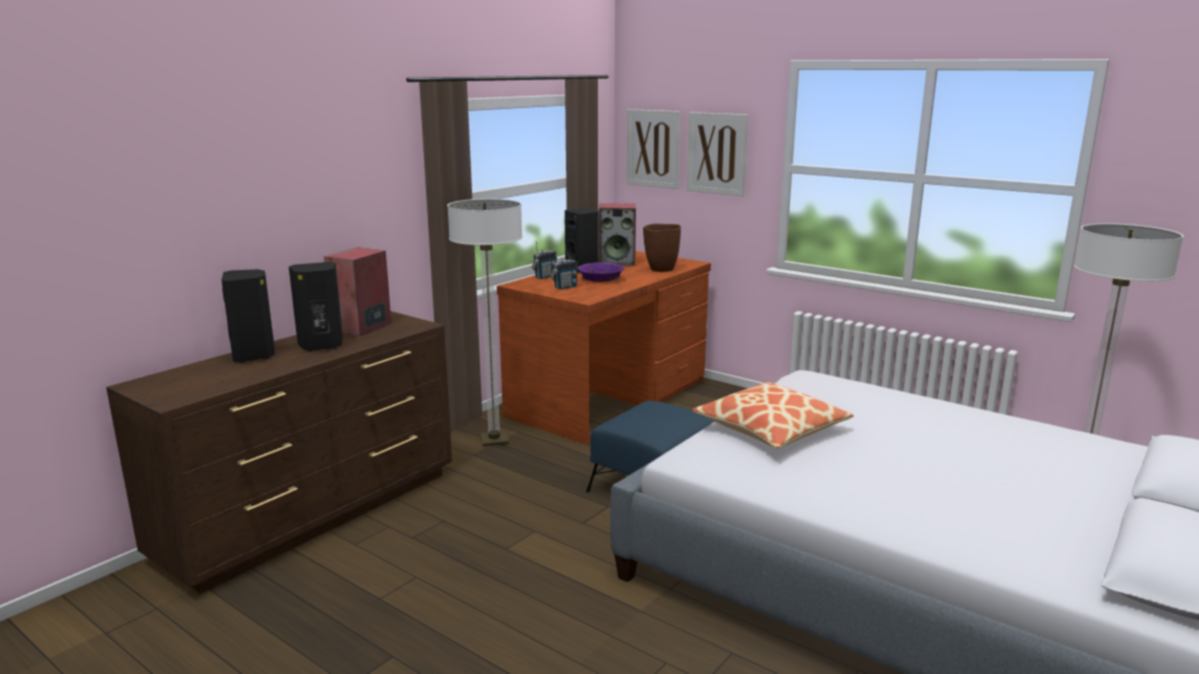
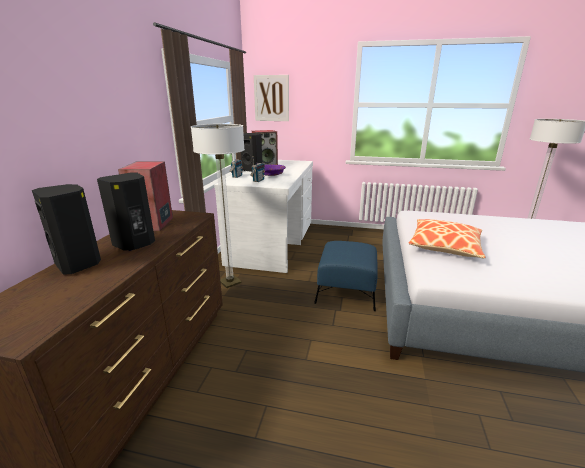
camera: 25 degrees left, 5 degrees up
(610, 398) = (272, 243): brown desk -> white desk
(661, 269) = (294, 166): brown vase -> none
(717, 153) = (313, 99): picture -> none

